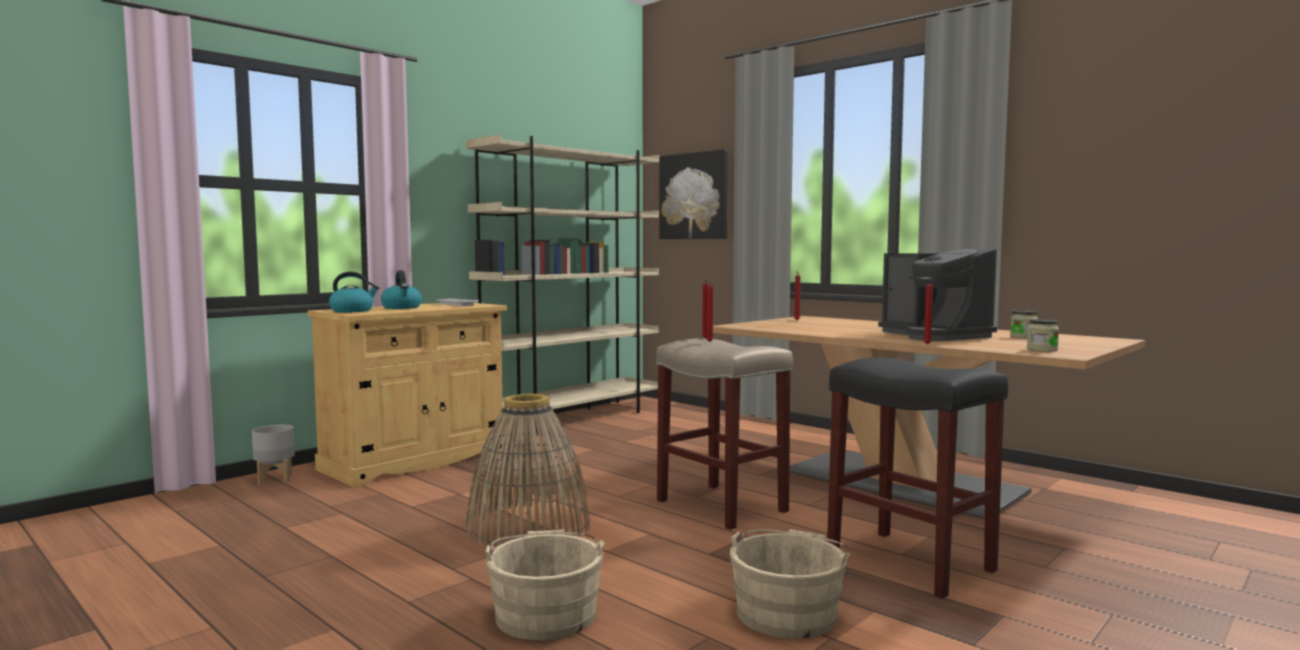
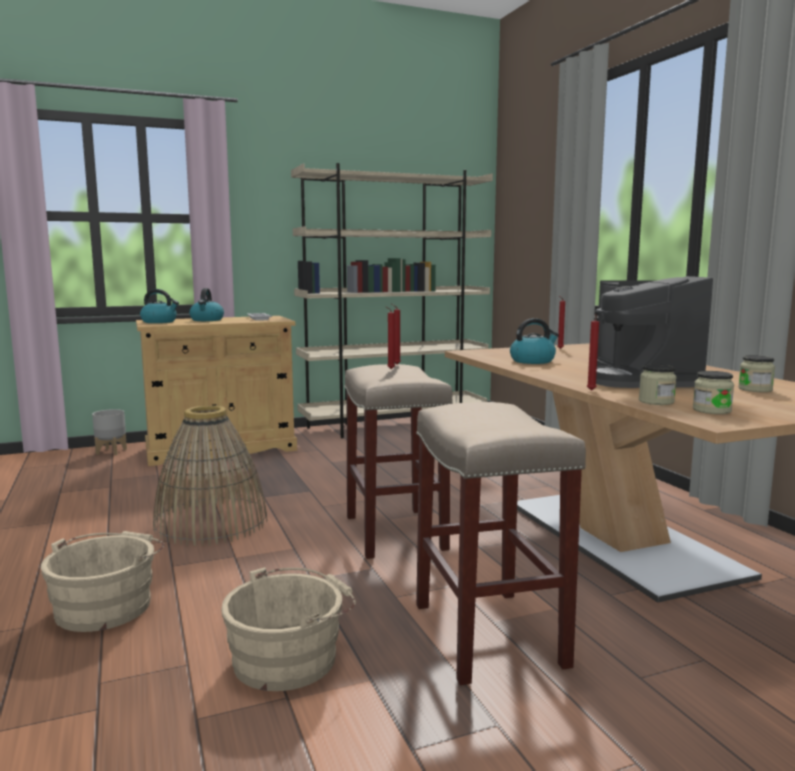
camera: 25 degrees right, 5 degrees up
(694, 196) = (530, 214): picture -> none
(810, 329) = (533, 361): none -> kettle
(907, 562) = (486, 633): black stool -> beige stool
(992, 347) = (656, 401): none -> jar

